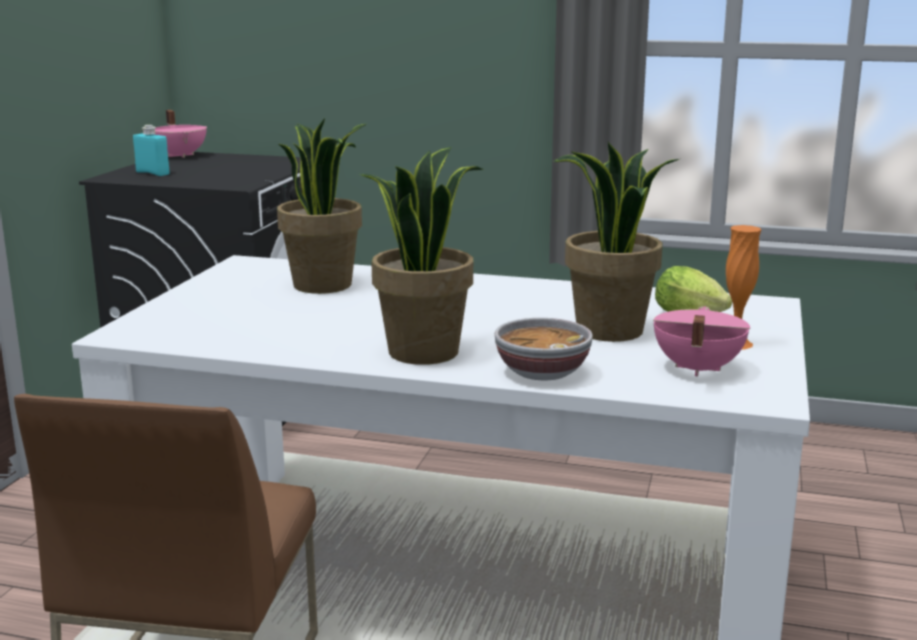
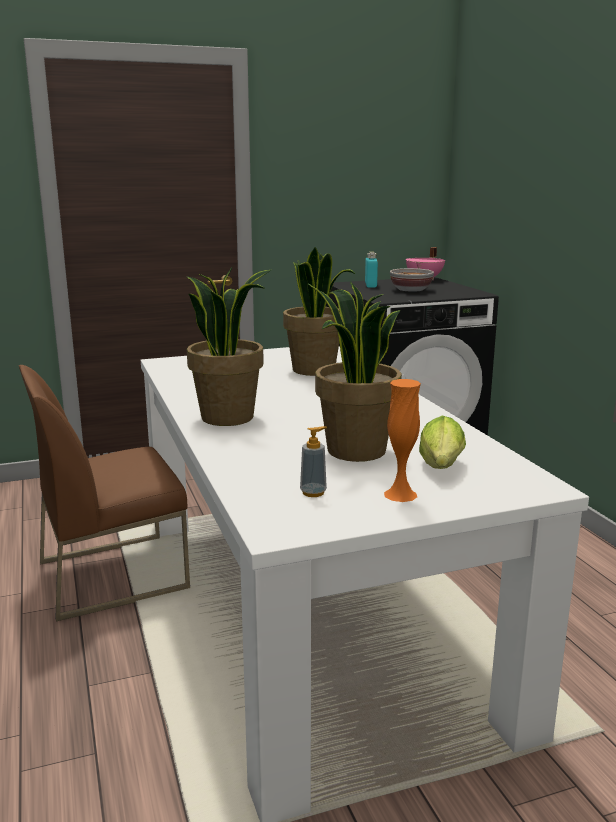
camera: 55 degrees right, 0 degrees up
(541, 372) = (235, 451): bowl -> bowl (411, 290)
(695, 368) = (313, 492): pink cooking pot -> soap dispenser

